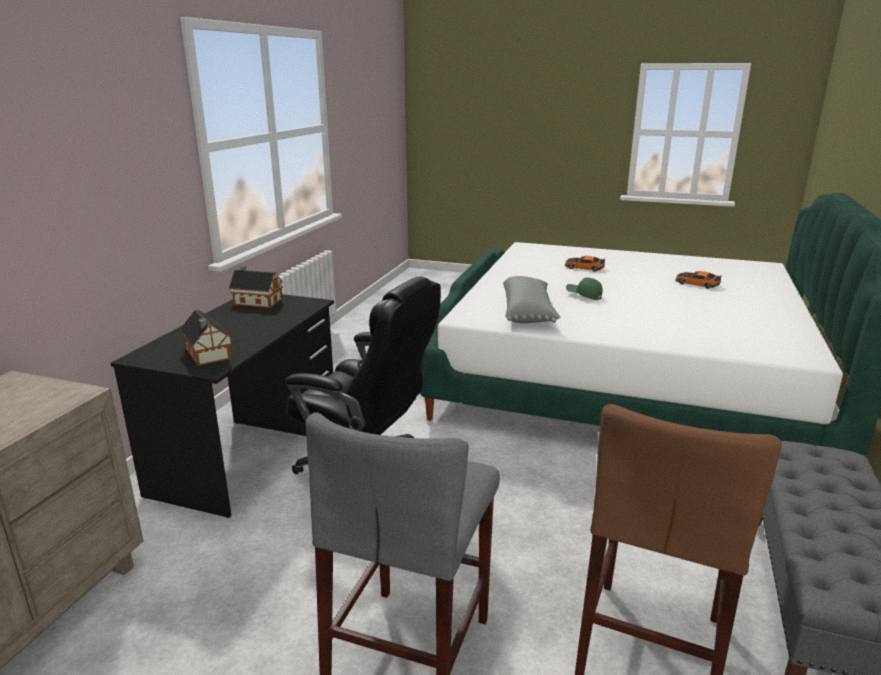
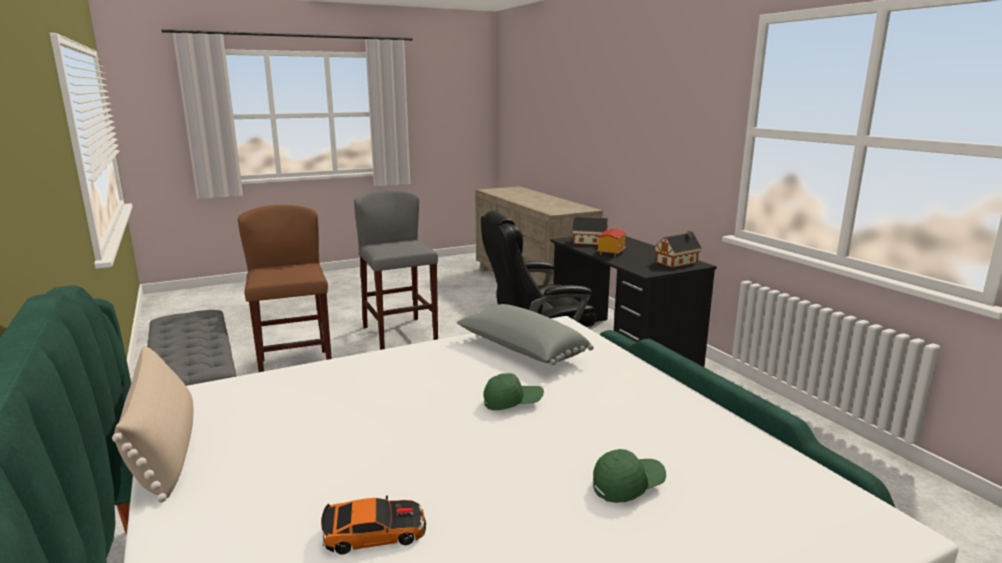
camera: 135 degrees right, 5 degrees down
(252, 331) = (610, 252): none -> toy house
(584, 267) = (628, 486): toy car -> green cap
(803, 331) = (165, 450): none -> beige pillow

